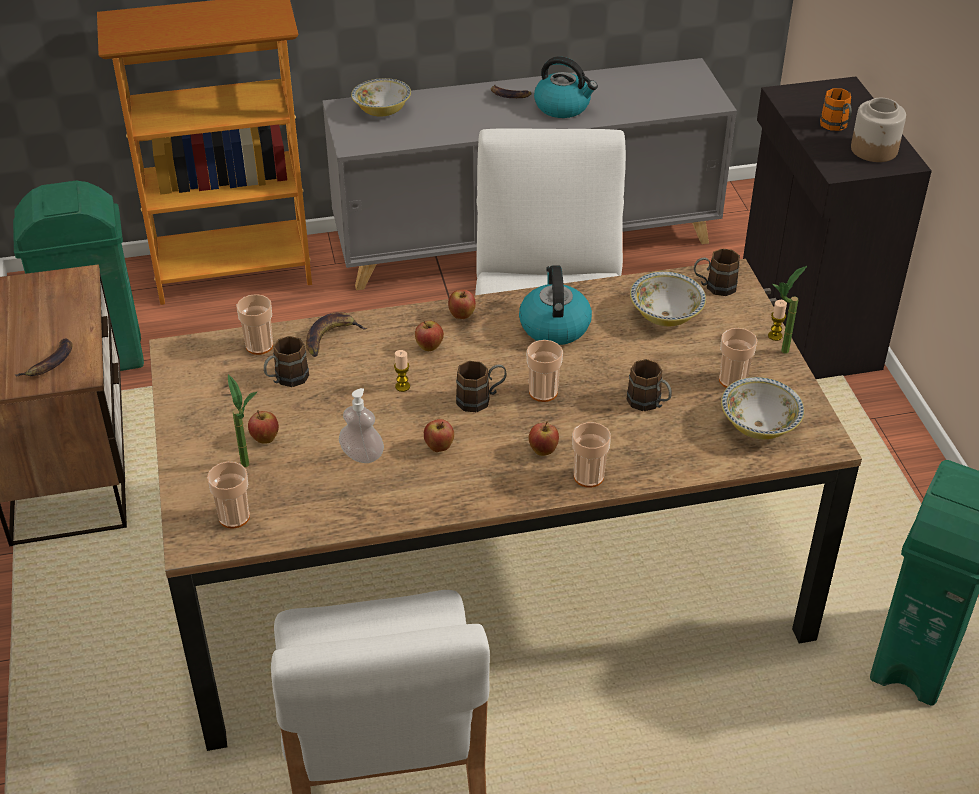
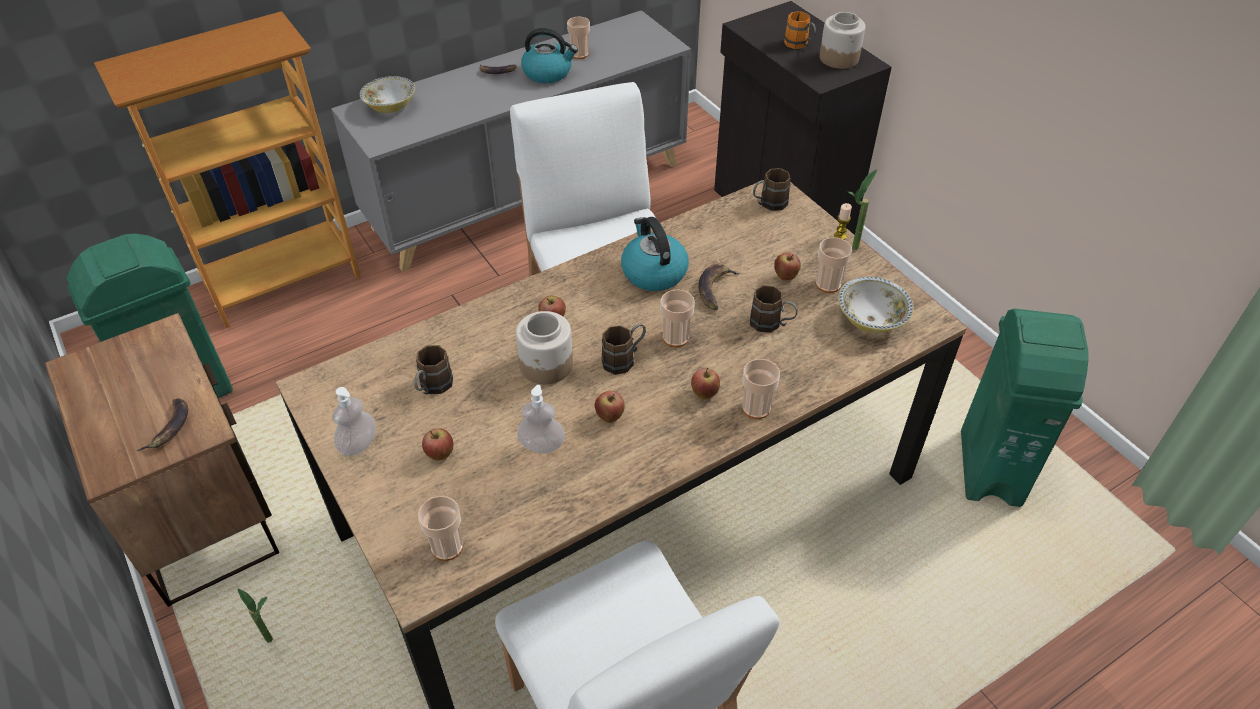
camera: 20 degrees left, 5 degrees up
(197, 411) = (358, 444): none -> soap dispenser
(251, 468) = (440, 489): potted plant -> potted plant (276, 642)
(259, 346) = (390, 360): cup -> cup (579, 54)
(331, 337) = (456, 334): banana -> banana (715, 289)
(402, 386) = (546, 365): candle -> jar
(462, 316) = (567, 283): apple -> apple (785, 277)
(665, 315) = (742, 239): bowl -> none

